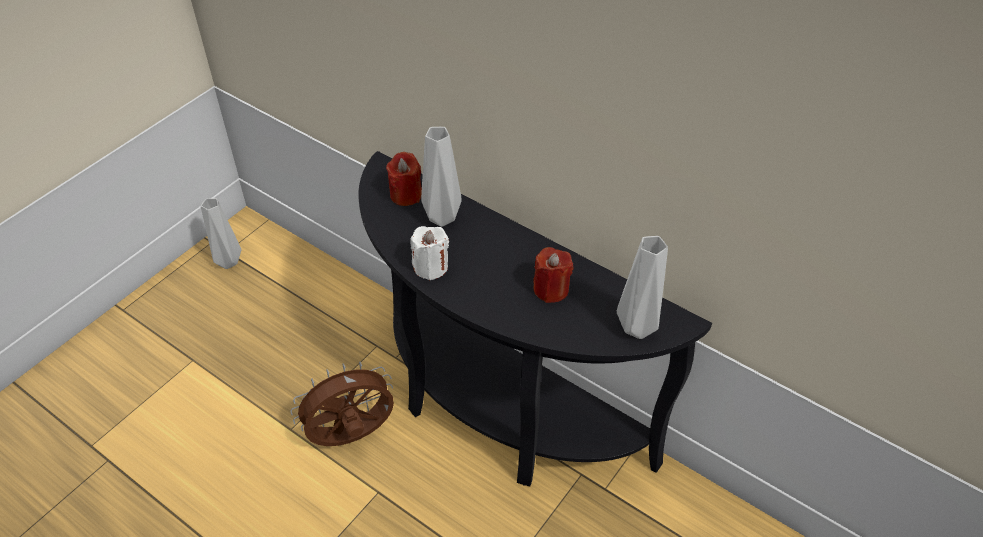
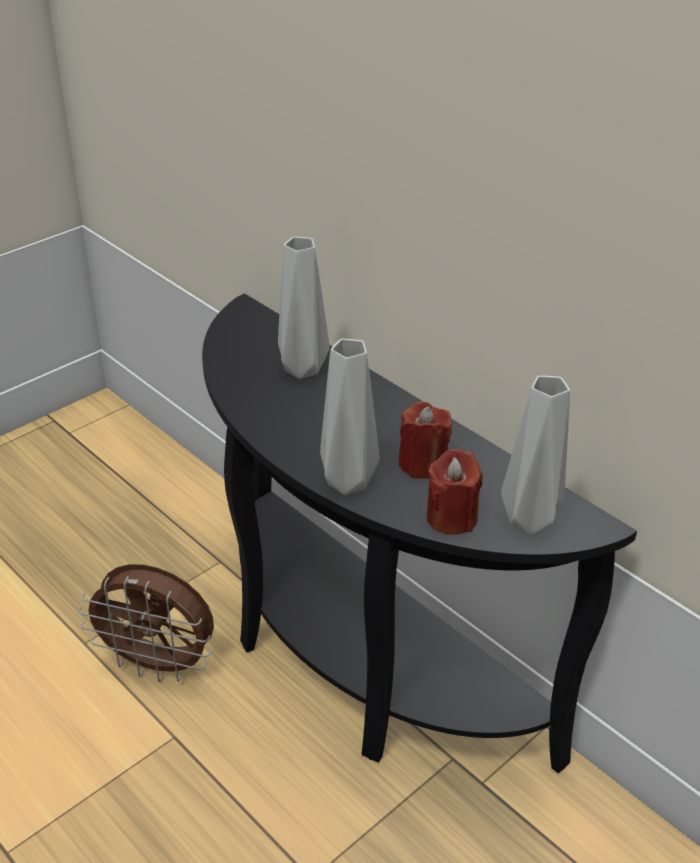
camera: 10 degrees right, 10 degrees down
(228, 261) = (67, 443): grey vase -> grey vase (348, 481)
(352, 437) = (159, 664): brown fan -> brown fan turned 150 degrees counterclockwise
(406, 195) = (264, 341): red candle -> red candle (451, 517)
(430, 267) = (271, 420): white candle -> none

